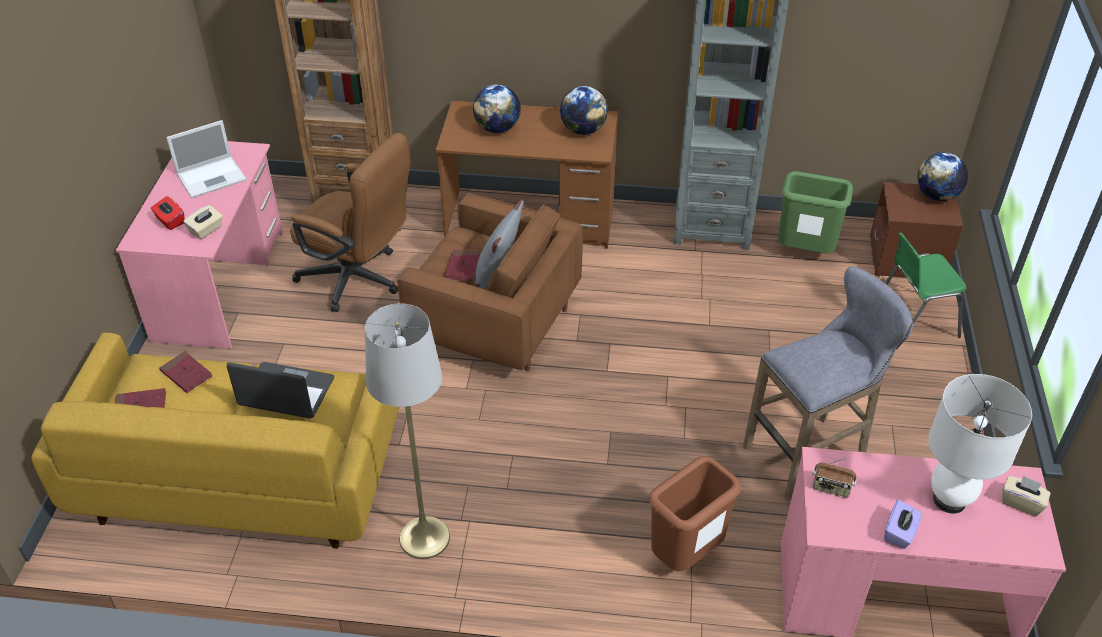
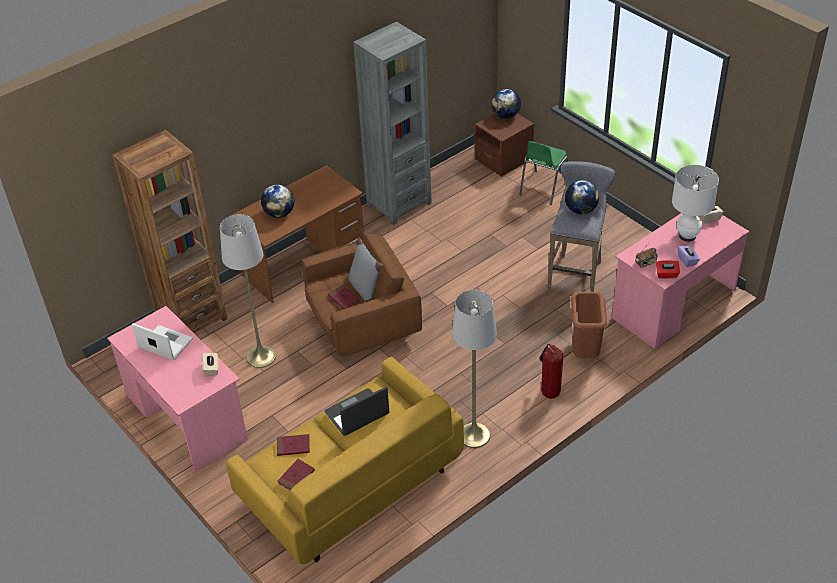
camera: 45 degrees left, 0 degrees up
(170, 221) = (182, 380): red tissue box -> red tissue box (666, 275)
(212, 177) = (164, 343): laptop -> laptop turned 75 degrees counterclockwise
(359, 280) = (261, 357): brown office chair -> grey floor lamp
(575, 564) = (549, 392): none -> fire extinguisher
(583, 130) = (324, 186): globe -> globe (581, 210)
(805, 253) = (457, 187): green trash can -> none

